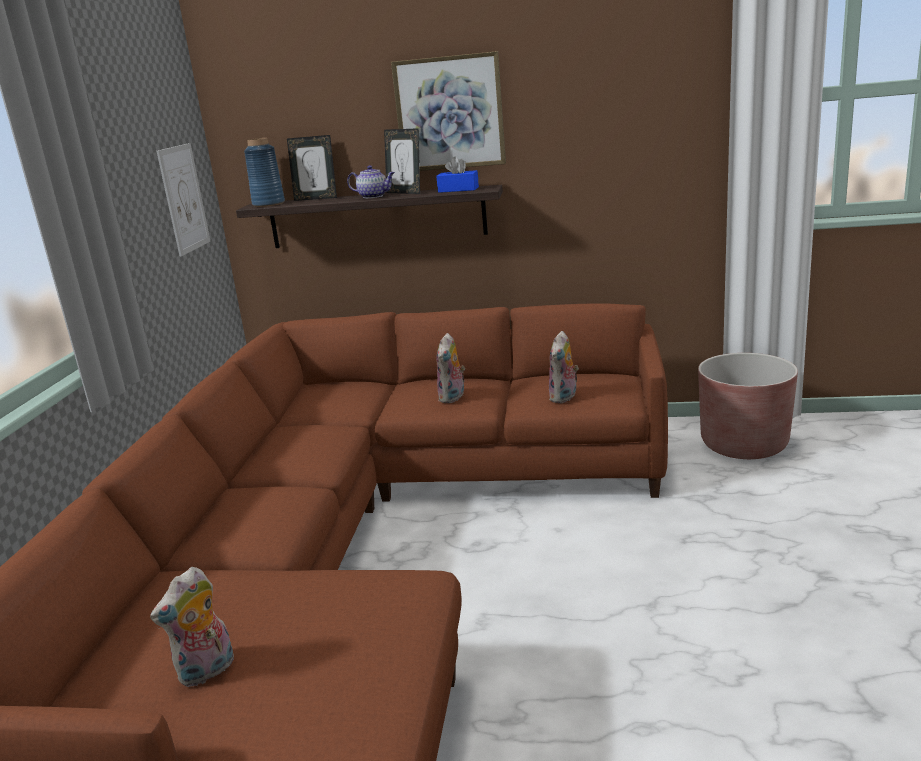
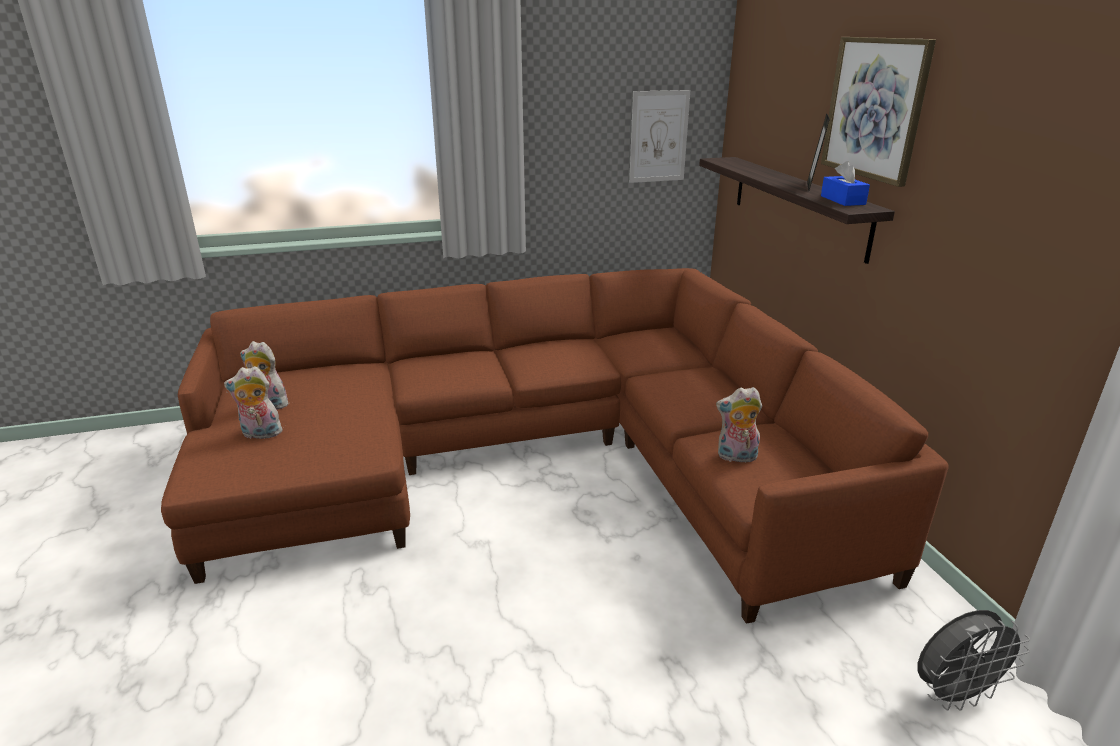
camera: 65 degrees right, 5 degrees up
(268, 204) = (729, 161): blue vase -> none
(316, 198) = (763, 168): picture frame -> none
(374, 196) = (784, 181): teapot -> none
(453, 398) = (688, 396): plush toy -> plush toy (260, 434)
(744, 445) = (954, 695): brown planter -> grey fan

